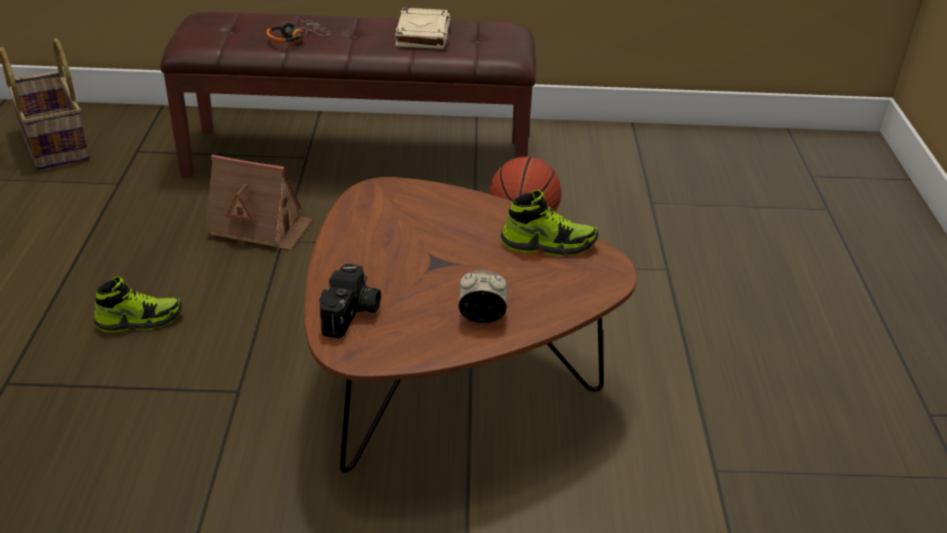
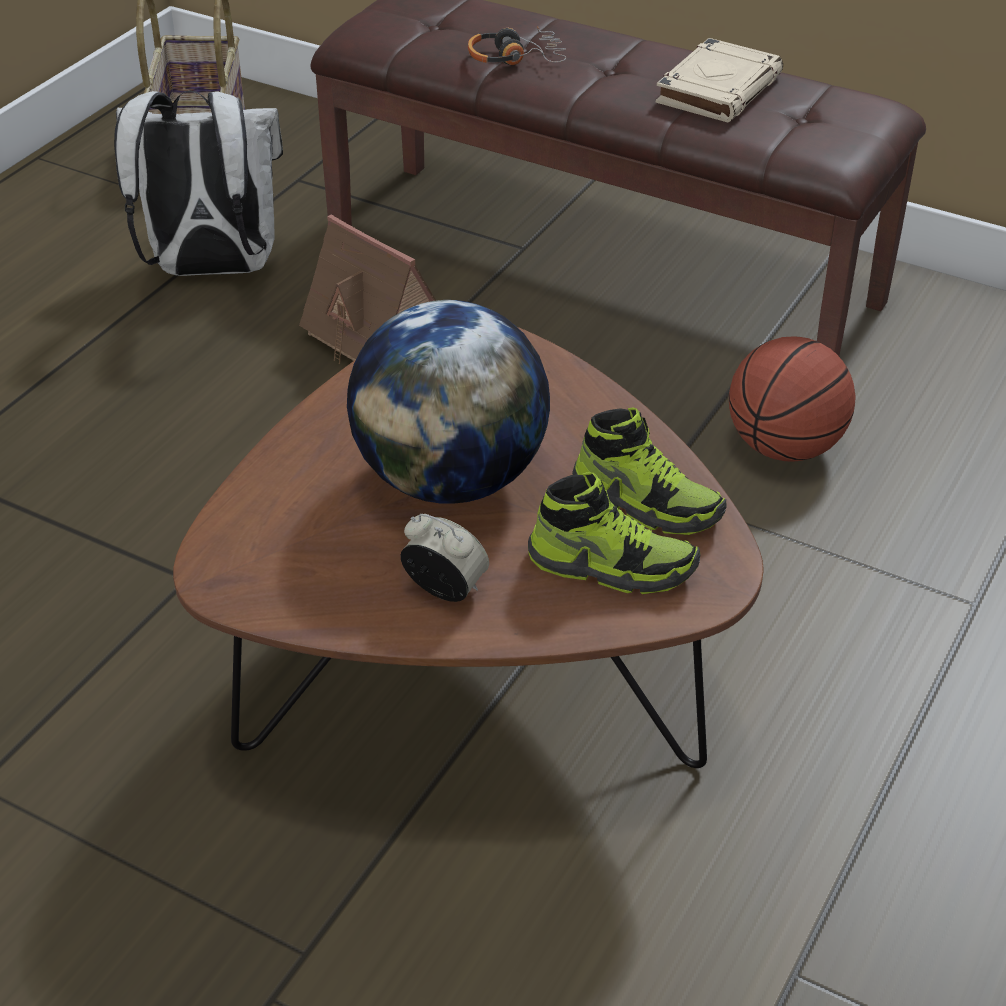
camera: 30 degrees right, 5 degrees up
(118, 214) = (211, 269): none -> white backpack
(140, 320) = (136, 434): shoe -> shoe (612, 566)
(352, 315) = (268, 522): camera -> none
(436, 262) = (451, 479): none -> globe

